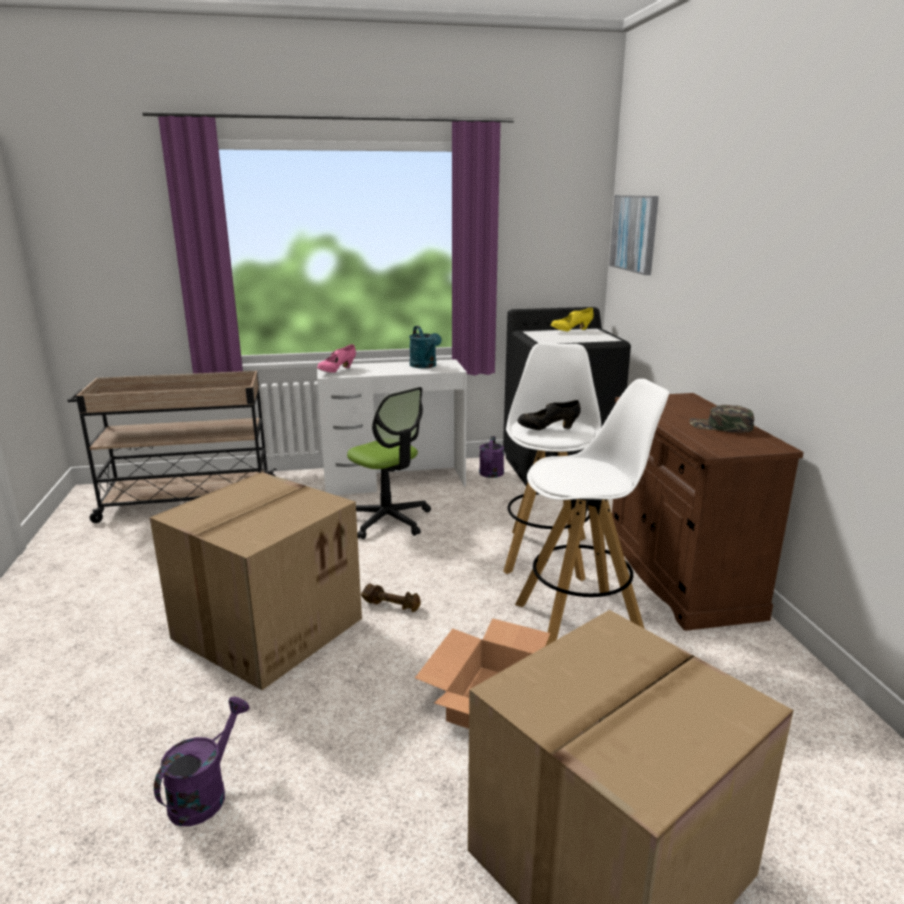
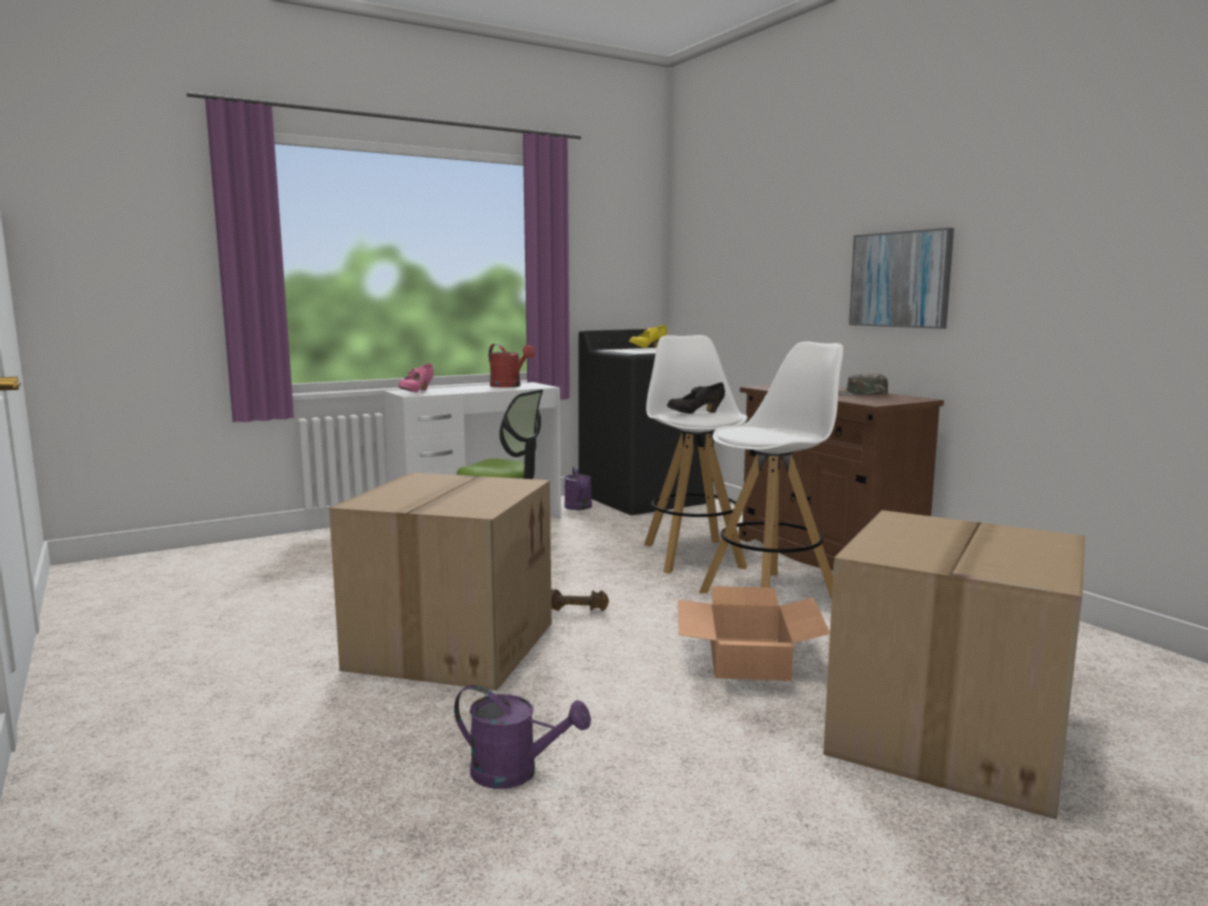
camera: 20 degrees left, 10 degrees down
(187, 501) = (234, 563): beige cart -> none
(205, 793) = (516, 773): purple watering can -> purple watering can turned 105 degrees clockwise
(425, 366) = (509, 386): turquoise watering can -> red watering can
(634, 233) = (703, 249): picture -> picture (900, 279)

